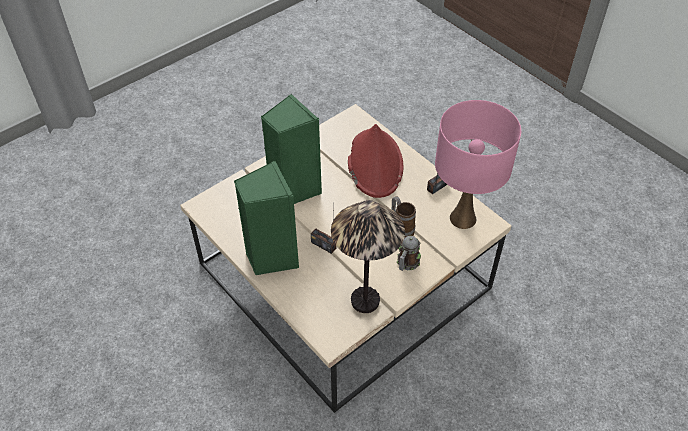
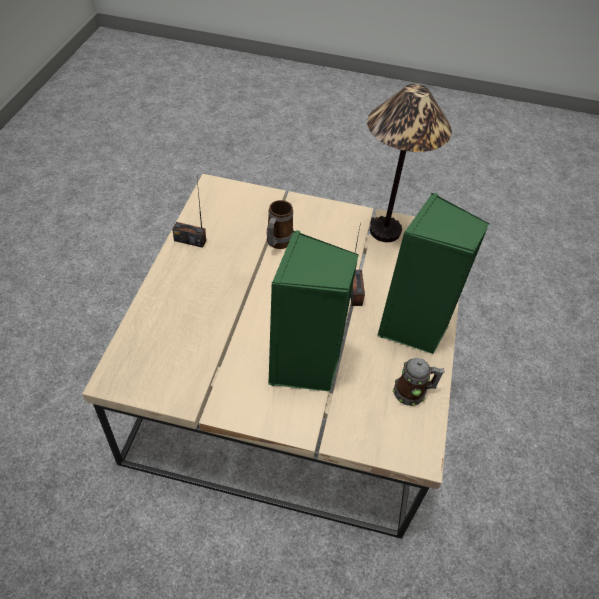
camera: 130 degrees left, 0 degrees up
(374, 163) = (195, 310): red hat -> none
(407, 264) = (316, 222): mug -> mug (413, 392)
(462, 218) = (222, 206): pink table lamp -> none

